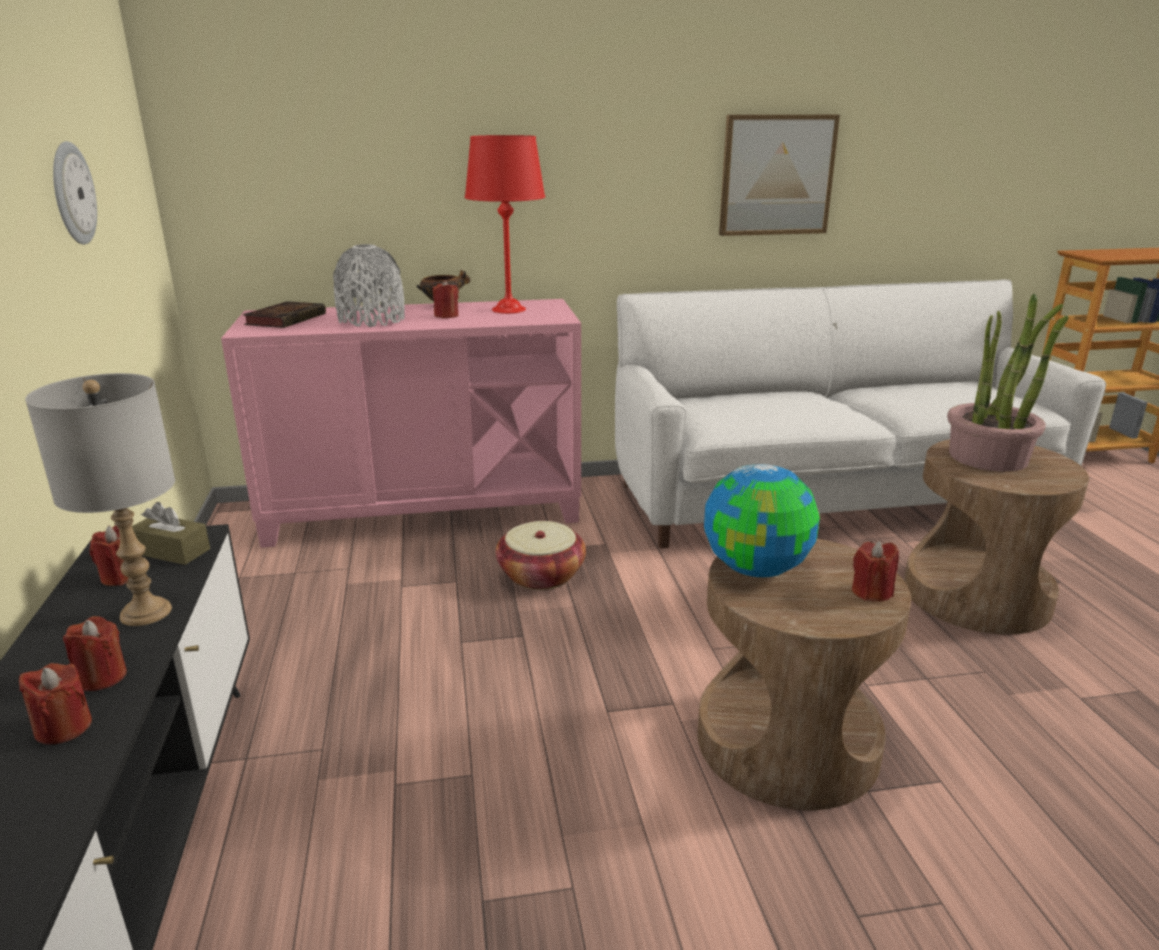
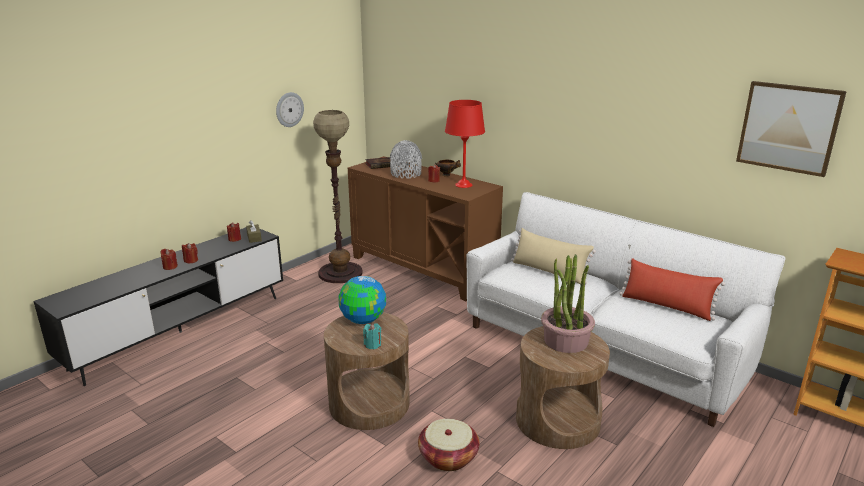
camera: 50 degrees right, 0 degrees up
(147, 612) = (222, 250): grey table lamp -> none
(287, 582) = (340, 273): none -> floor lamp
(424, 510) = (423, 269): pink cabinet -> brown cabinet
(541, 575) = (412, 312): basket -> basket (448, 457)
(748, 403) = (549, 272): none -> beige pillow
(776, 175) = (620, 146): picture -> picture (788, 127)
(871, 592) = (372, 345): red candle -> turquoise candle
(924, 389) = (666, 306): none -> red pillow

